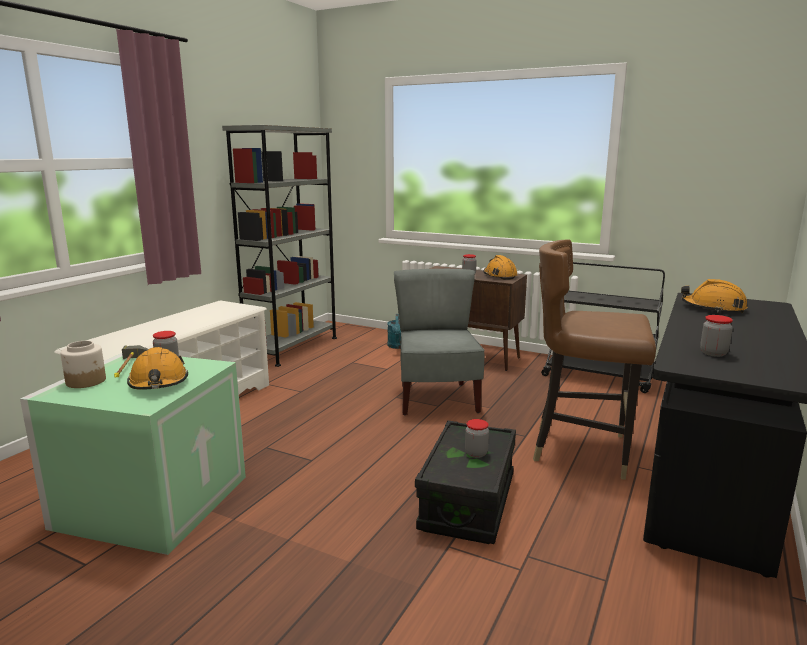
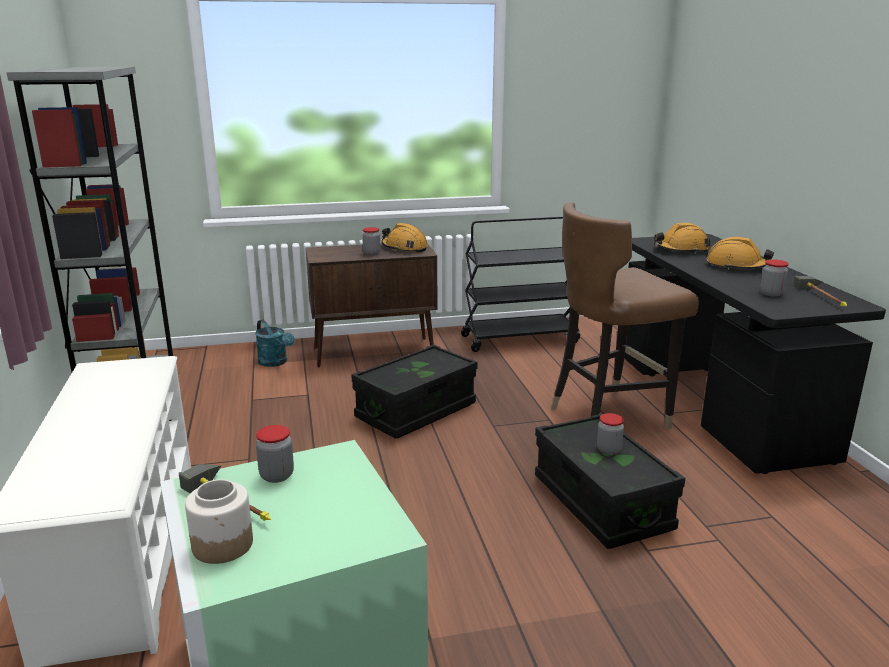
camera: 40 degrees left, 5 degrees up
(159, 383) = (331, 502): orange hard hat -> orange hard hat (736, 266)
(436, 399) = (416, 411): grey chair -> black storage box
(774, 370) = (827, 298): none -> hammer

